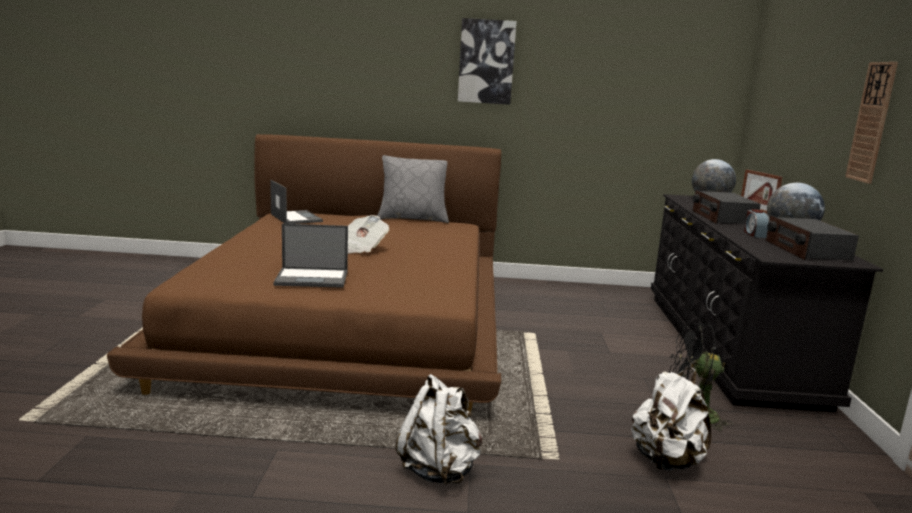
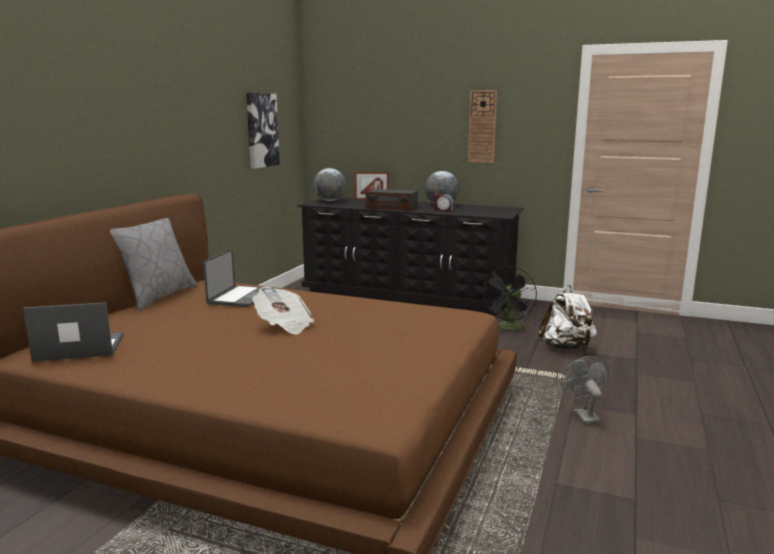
camera: 70 degrees left, 0 degrees up
(313, 278) = (392, 352): laptop -> laptop (241, 296)
(439, 470) = (583, 415): white backpack -> grey fan
(486, 62) = (152, 98): picture -> picture (261, 130)
(806, 250) = (485, 209): radio -> none

